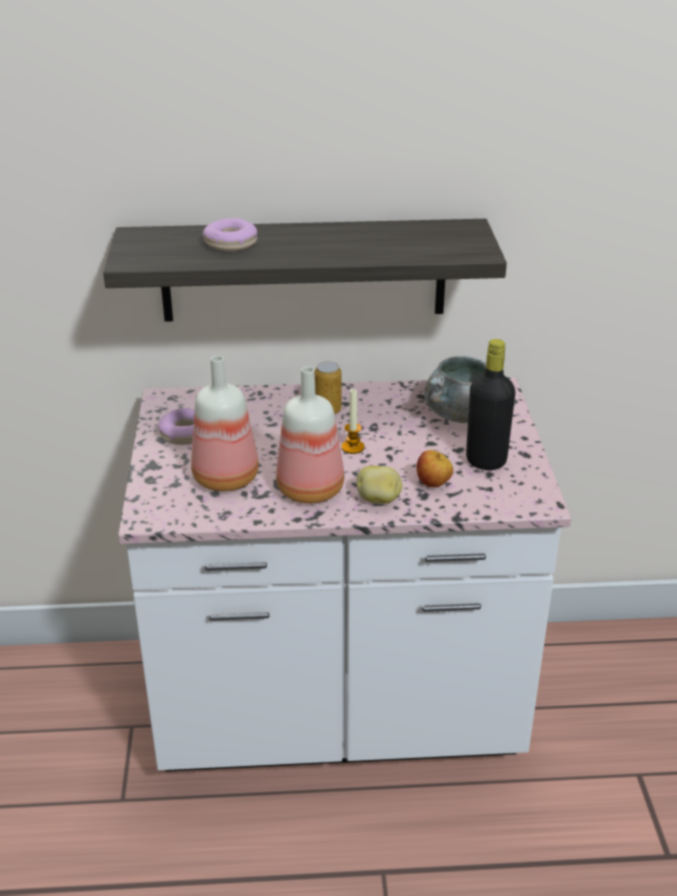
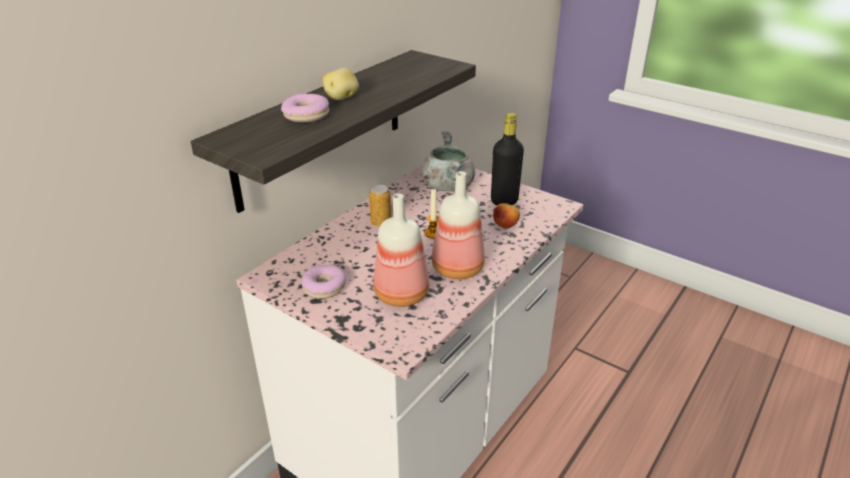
camera: 50 degrees left, 0 degrees up
(379, 500) = (498, 250): potato -> potato (342, 98)

